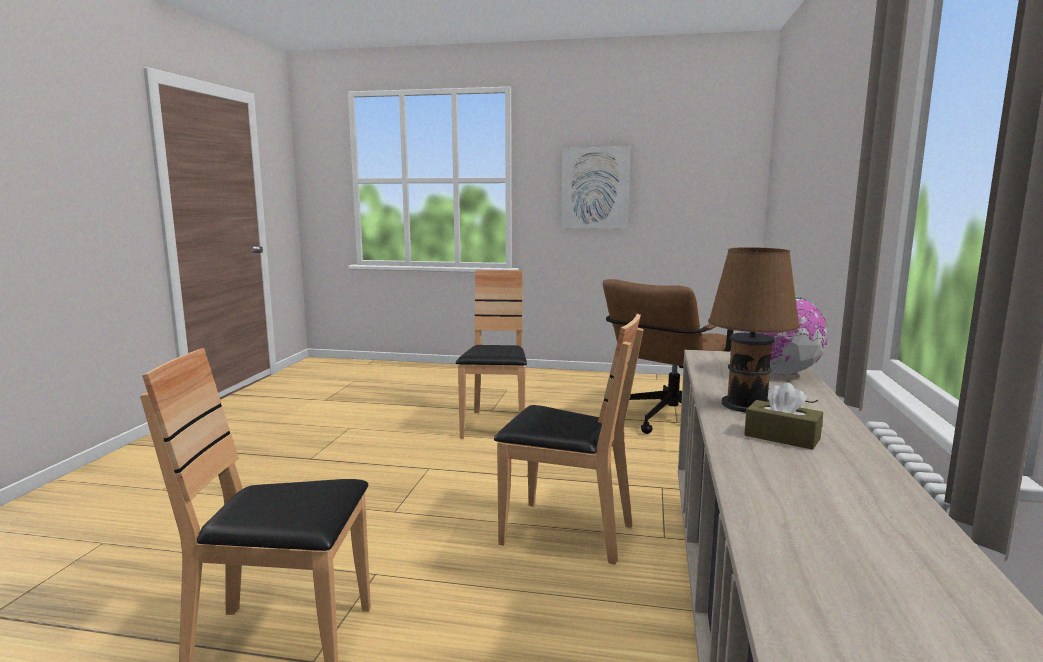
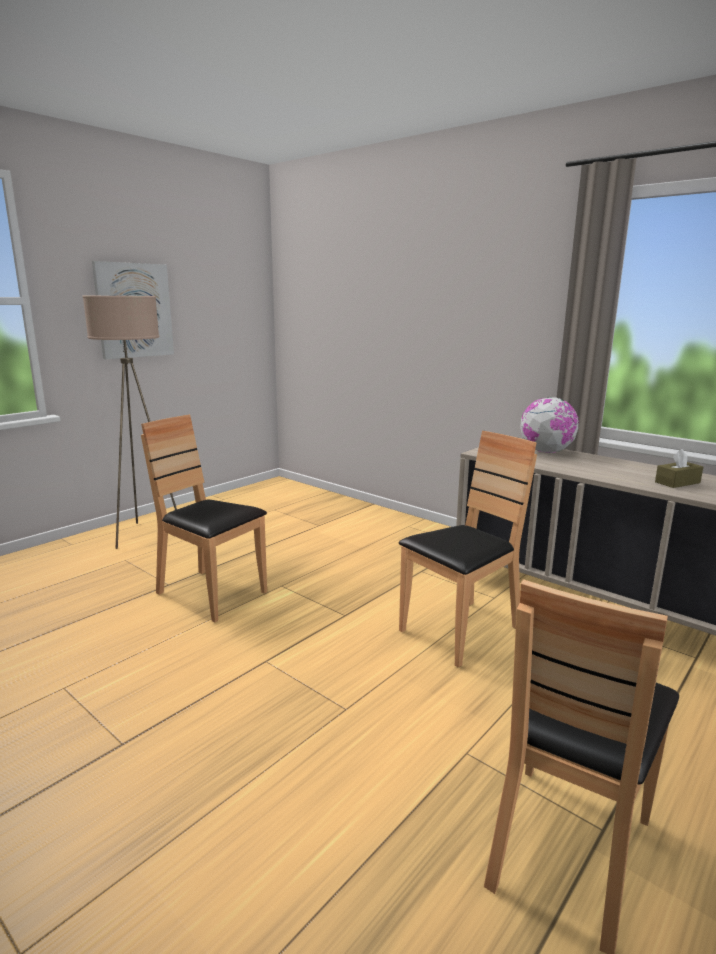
camera: 60 degrees left, 5 degrees up
(551, 381) = (145, 534): none -> beige floor lamp
(666, 421) = (312, 528): brown office chair -> none
(750, 404) = (610, 472): brown table lamp -> none

